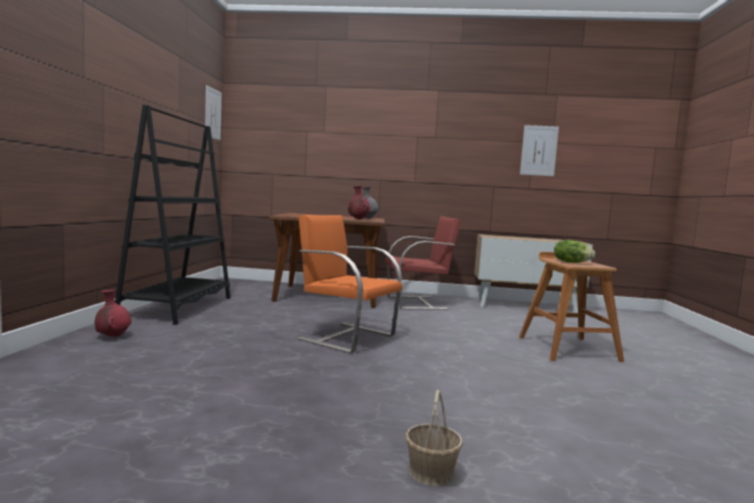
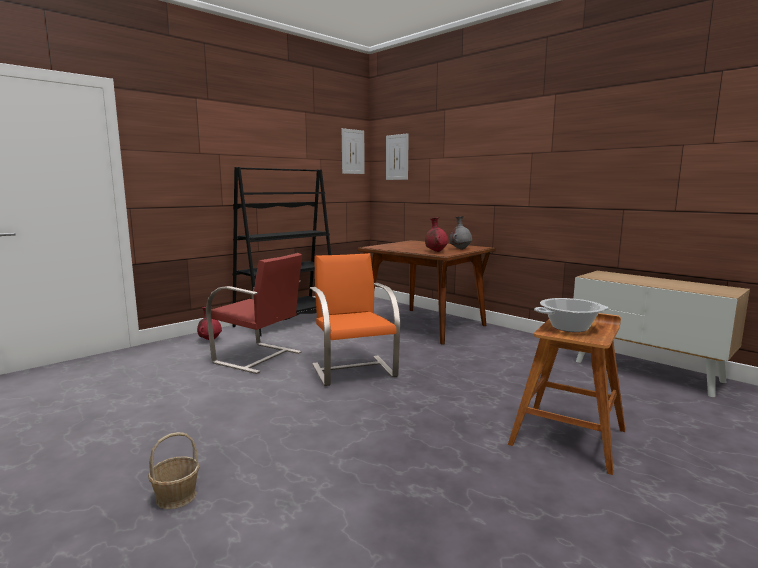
camera: 40 degrees right, 5 degrees up
(417, 303) = (503, 345): red chair -> red chair (259, 358)
(539, 150) = (689, 157): picture -> picture (397, 157)
(571, 262) = (569, 327): lettuce -> cooking pot

